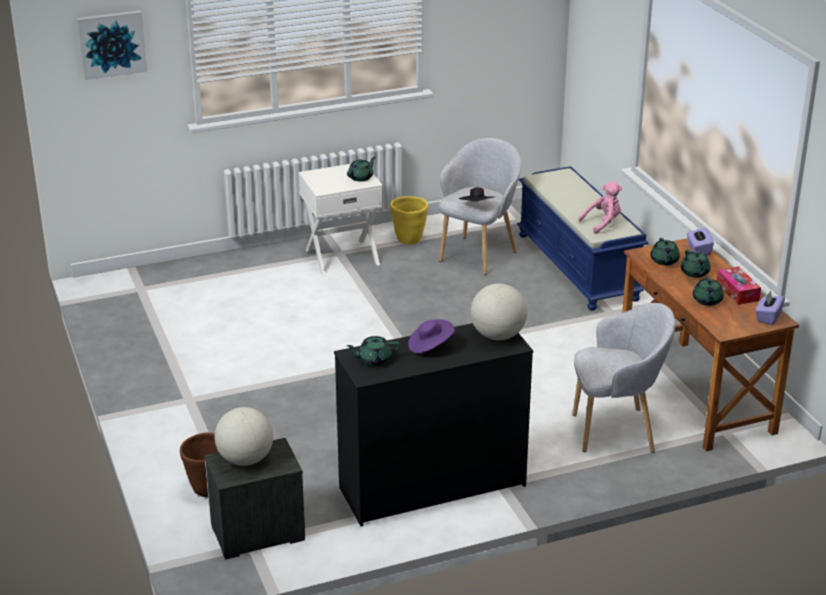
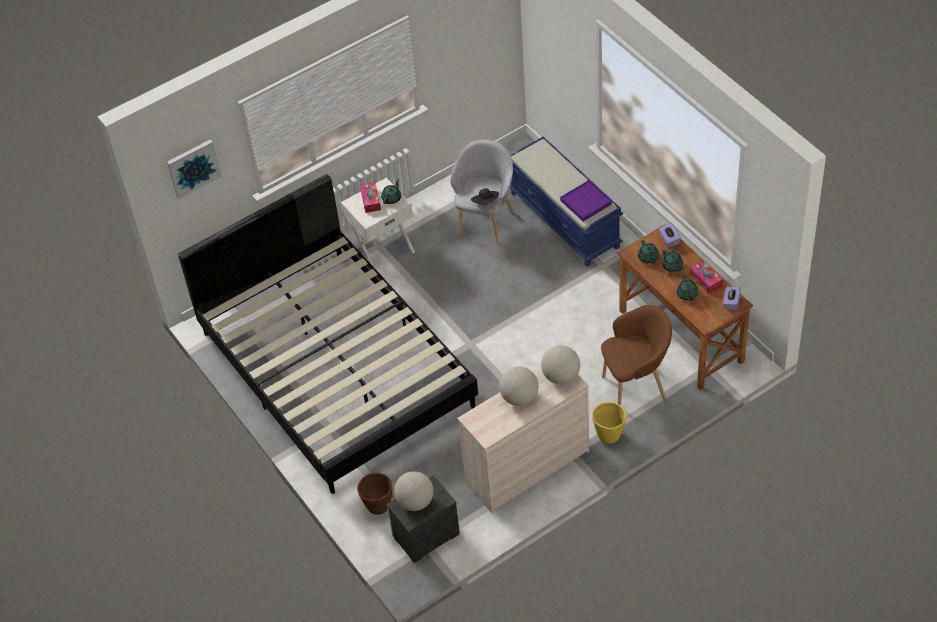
camera: 10 degrees left, 20 degrees up
(230, 347) = (336, 367): none -> black bed
(334, 175) = (370, 200): none -> tissue box
(374, 360) = (487, 420): green teapot -> none
(409, 239) = (427, 217): yellow planter -> yellow planter (608, 436)
(430, 346) = (519, 397): purple hat -> globe
(432, 486) = (526, 467): black dresser -> beige dresser
(603, 223) = (586, 202): pink plush toy -> purple tray
(616, 431) = (636, 385): grey armchair -> brown armchair

